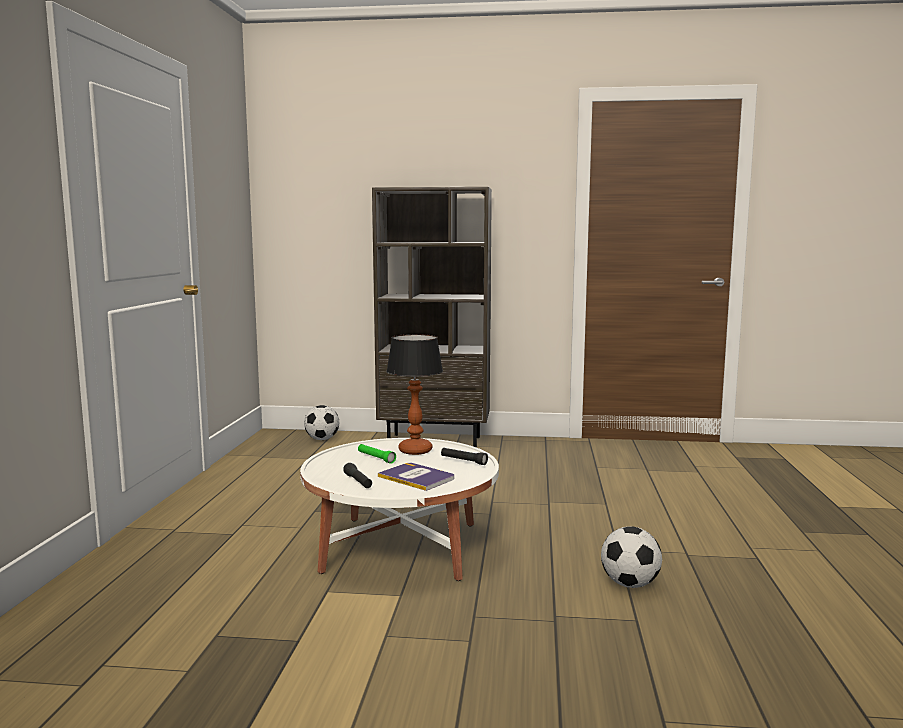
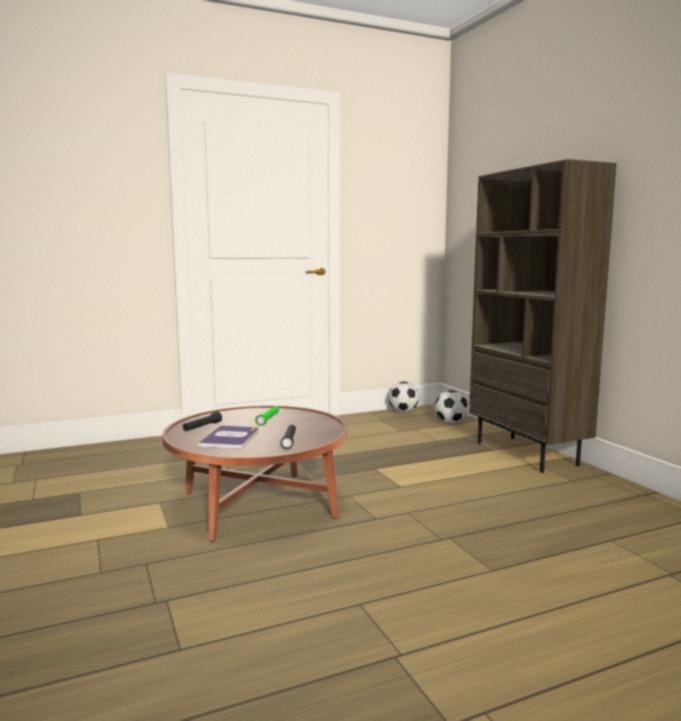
camera: 60 degrees right, 0 degrees up
(401, 547) = (258, 504): white coffee table -> brown coffee table
(414, 450) = (305, 424): table lamp -> none
(630, 584) = (268, 629): football -> football (403, 411)

